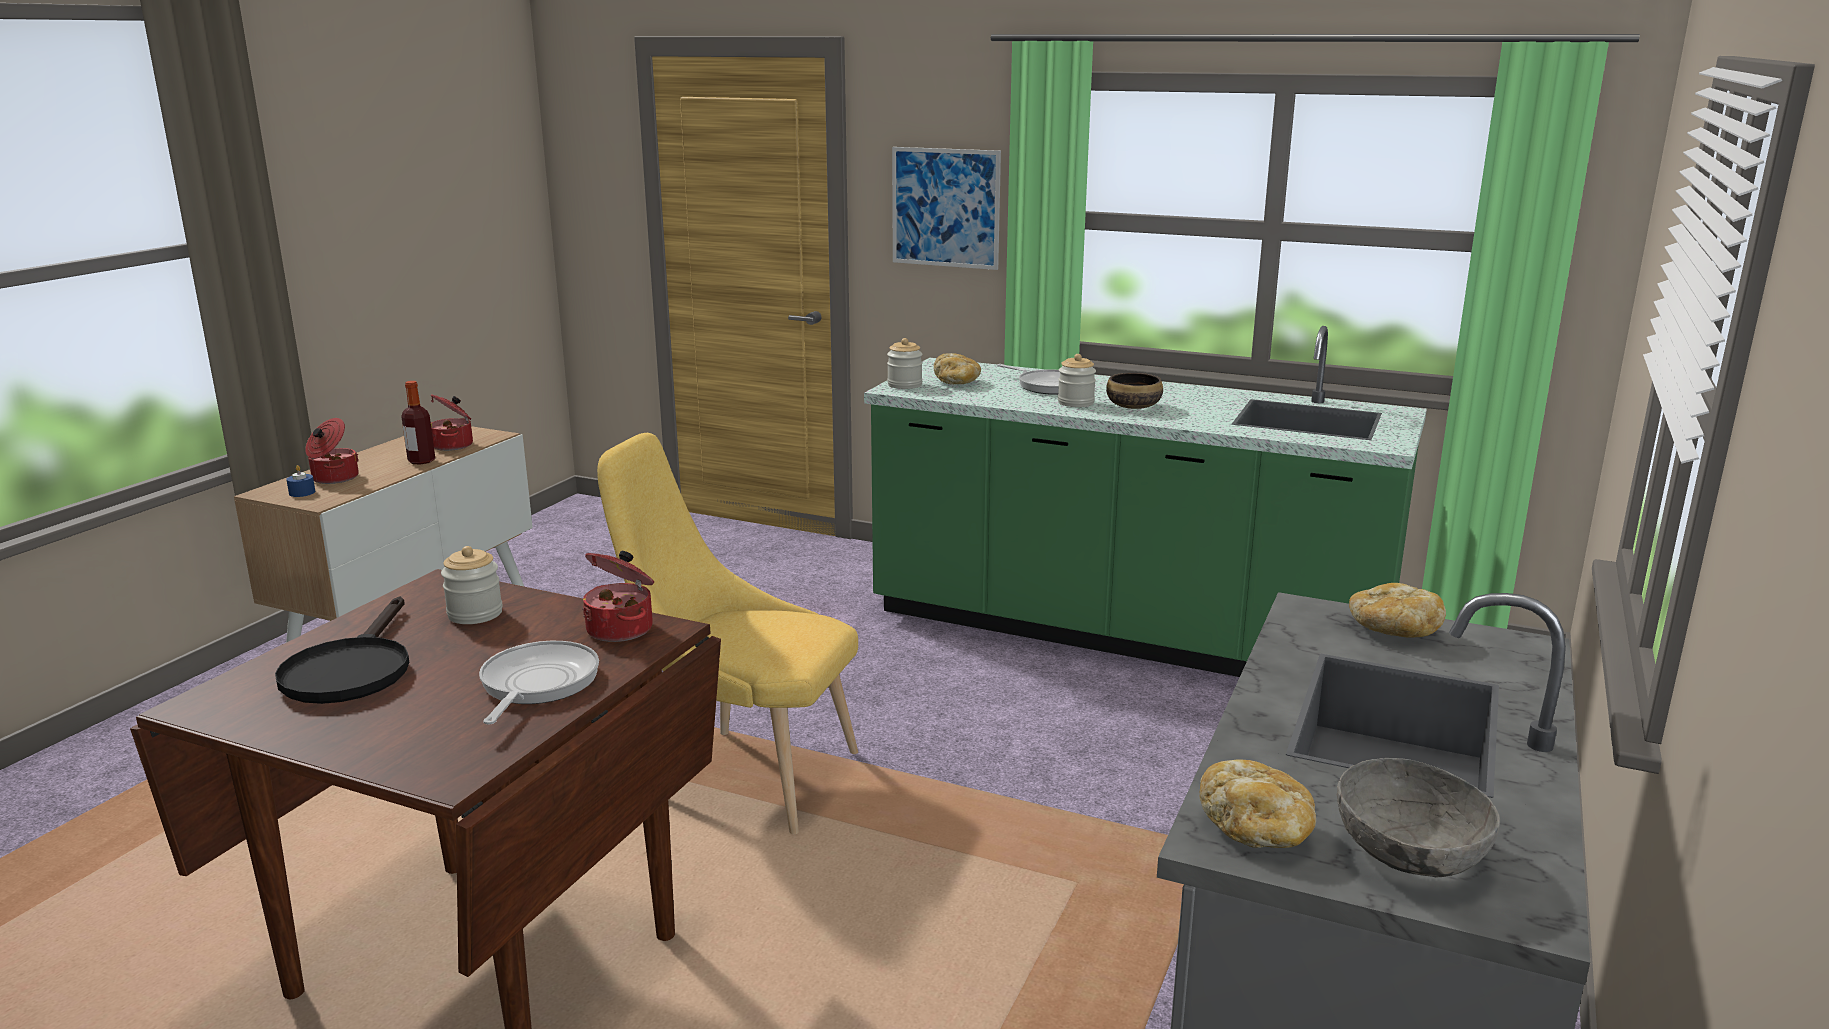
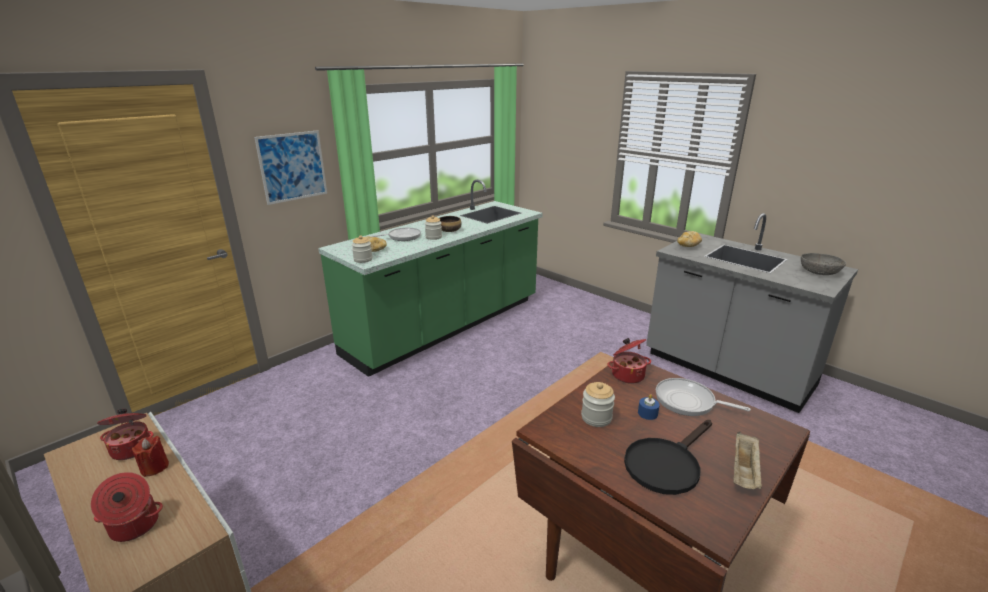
camera: 70 degrees left, 5 degrees up
(302, 492) = (155, 549): blue candle -> blue candle (647, 413)
(324, 731) = (744, 471): none -> beige tray
(351, 669) = (666, 463): black frying pan -> black frying pan turned 120 degrees clockwise
(421, 461) = (154, 467): bottle -> red candle
(744, 776) = (503, 449): yellow chair -> none
(1256, 830) = (815, 284): bread -> none

